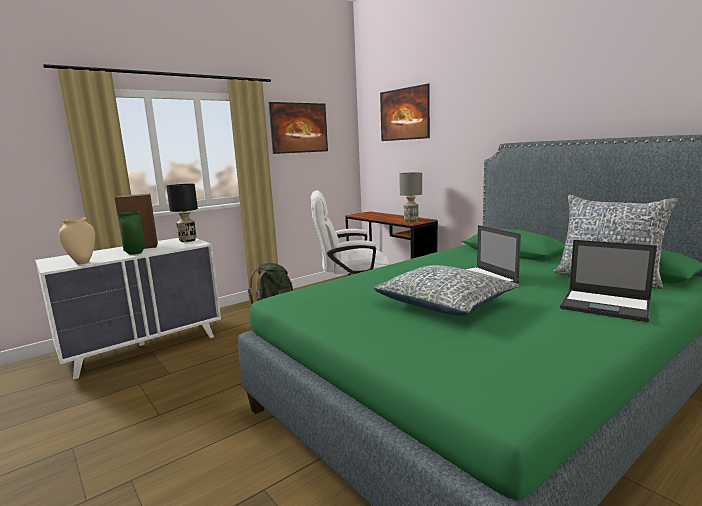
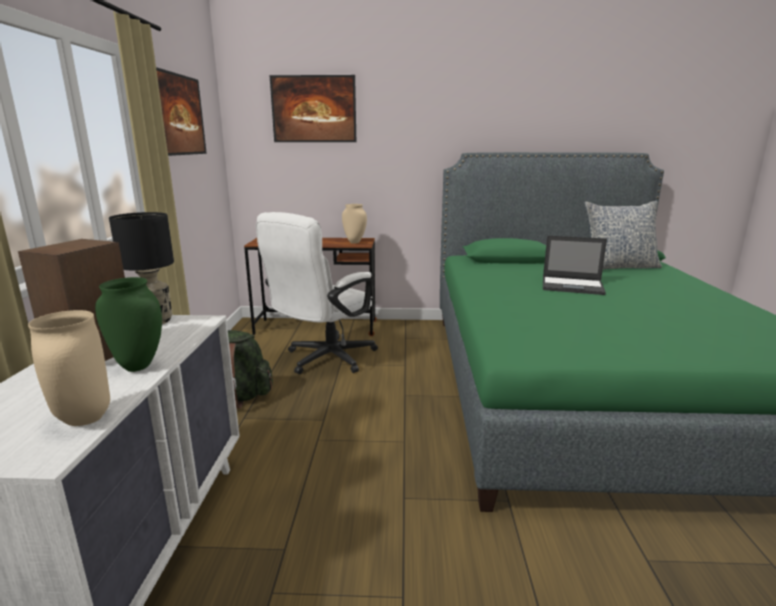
camera: 50 degrees left, 5 degrees up
(411, 221) = (355, 242): grey table lamp -> beige vase
(445, 304) = (623, 311): pillow -> none
(606, 305) = (678, 285): laptop -> none

